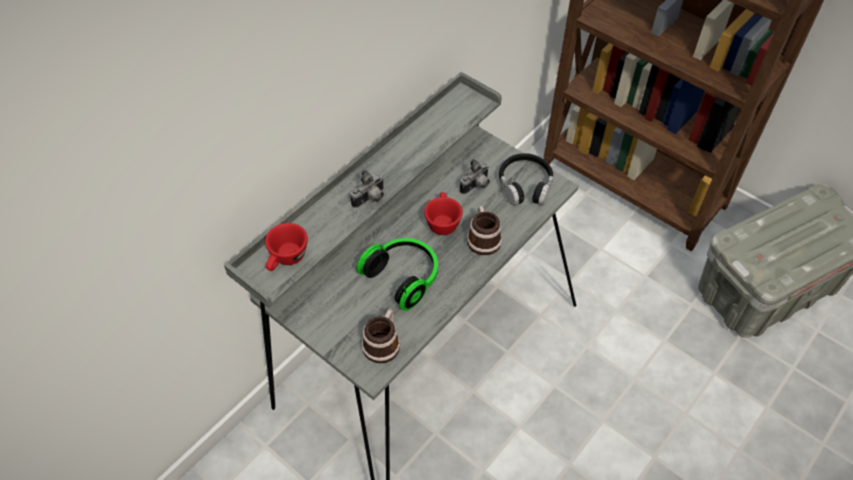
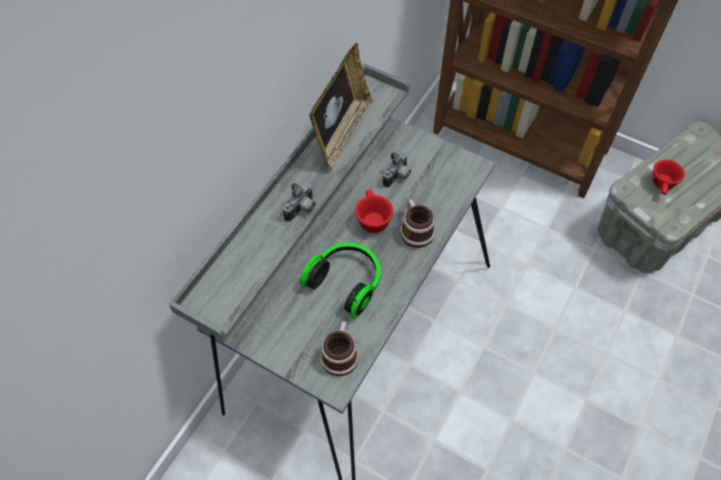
camera: 10 degrees left, 5 degrees up
(286, 259) = (231, 287): red cup -> red cup (662, 186)
(425, 134) = (341, 133): none -> picture frame
(525, 185) = (444, 170): black headphones -> none

